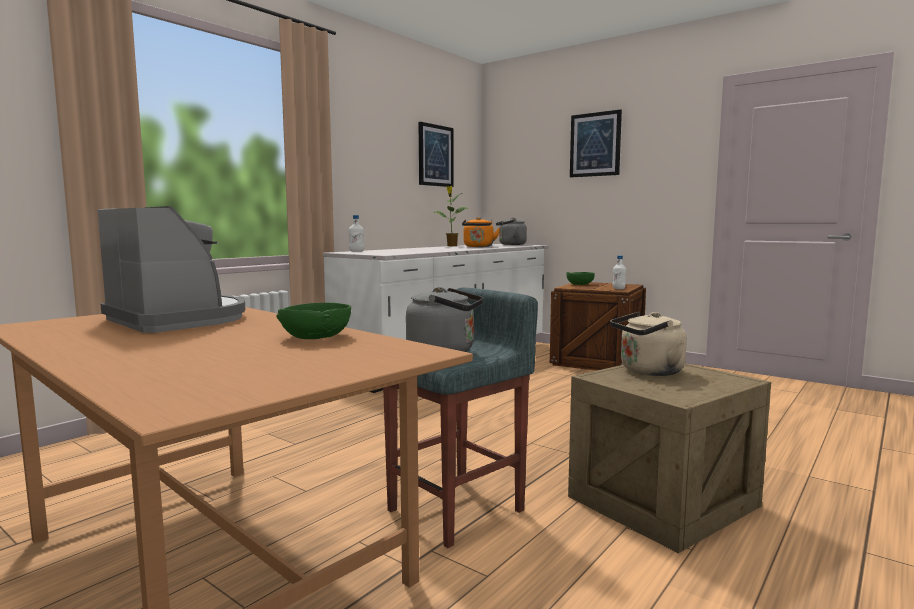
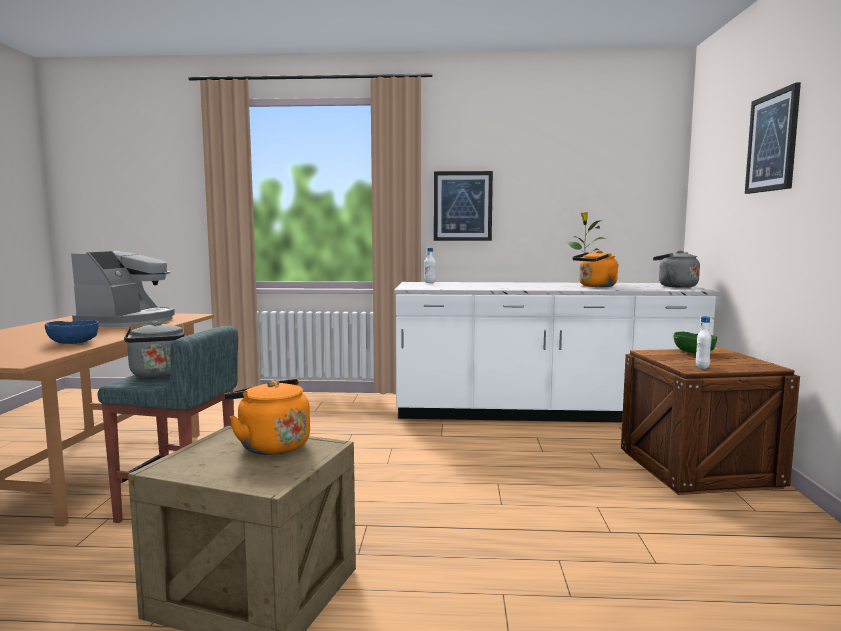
camera: 55 degrees right, 0 degrees up
(316, 337) = (74, 342): green bowl -> blue bowl
(435, 155) = (592, 176): picture -> picture (462, 206)
(648, 371) = (271, 446): beige kettle -> orange kettle

